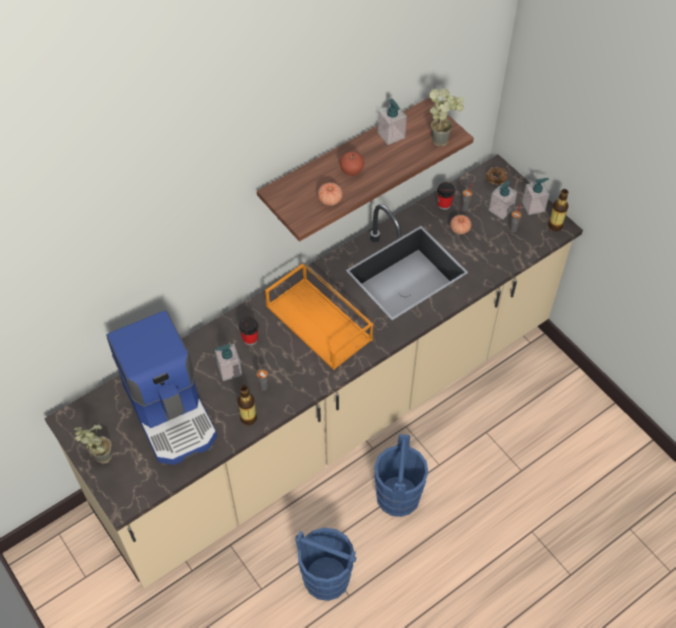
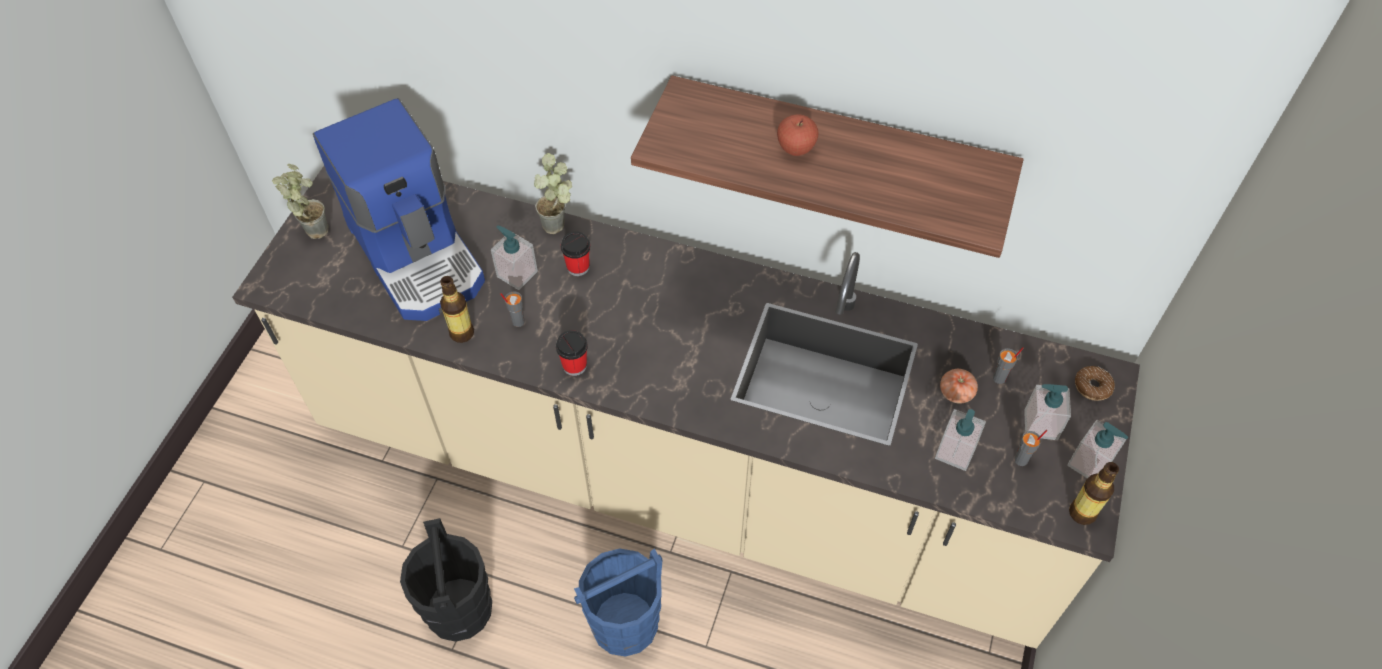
camera: 55 degrees right, 0 degrees up
(171, 411) = (419, 254): coffee machine -> coffee machine turned 60 degrees counterclockwise
(320, 323) = (660, 324): orange tray -> none
(327, 578) = (459, 609): blue bucket -> black bucket
(330, 199) = (723, 153): tomato -> none
(391, 135) = (905, 155): soap dispenser -> soap dispenser (955, 452)
(443, 138) = (961, 215): potted plant -> potted plant (560, 227)
(444, 204) = (980, 349): cup -> cup (574, 365)

